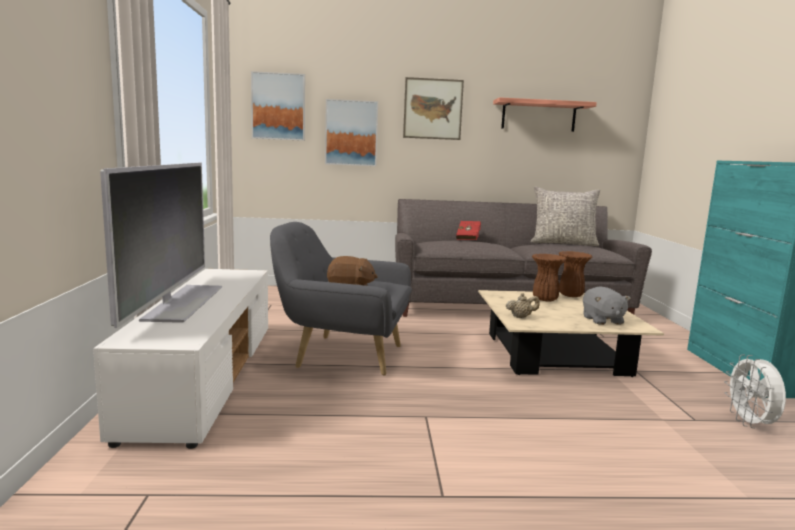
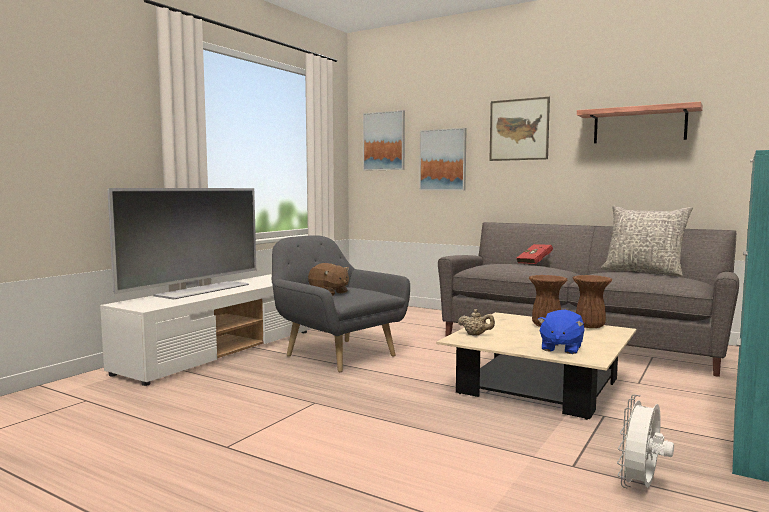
camera: 35 degrees right, 5 degrees down
(602, 320) = (560, 348): grey plush toy -> blue plush toy

